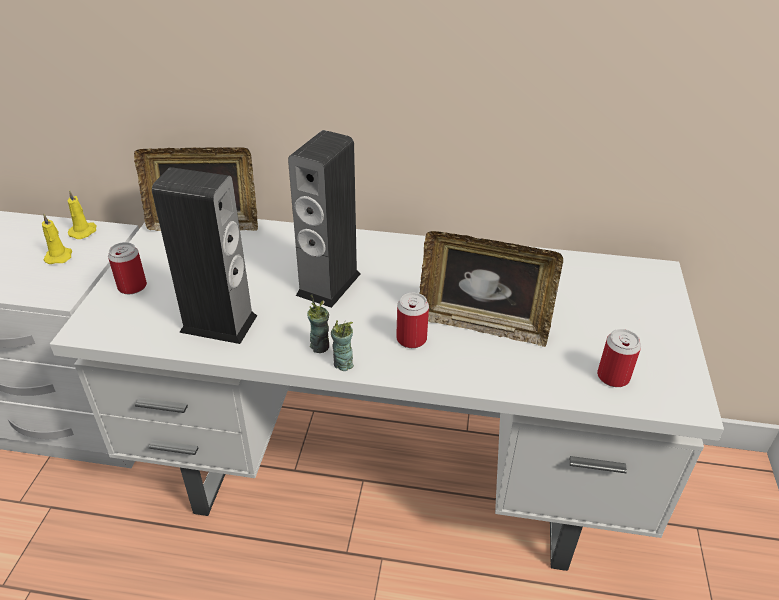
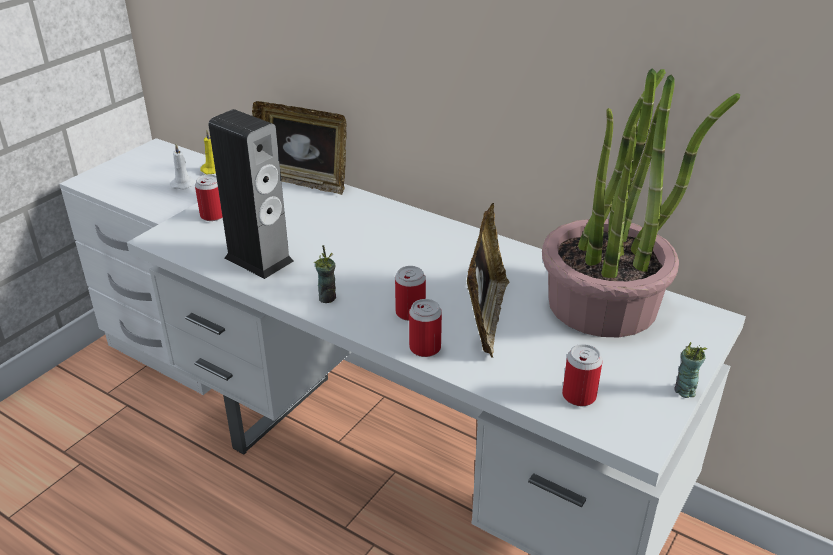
camera: 25 degrees right, 5 degrees down
(59, 256) = (183, 184): yellow candle -> white candle
(328, 284) = (371, 251): speaker -> none
(343, 364) = (336, 316): cup -> cup (684, 390)
(451, 372) = (425, 348): none -> can
(482, 324) = (486, 319): picture frame -> picture frame turned 120 degrees counterclockwise
(568, 281) = (603, 304): none -> potted plant

